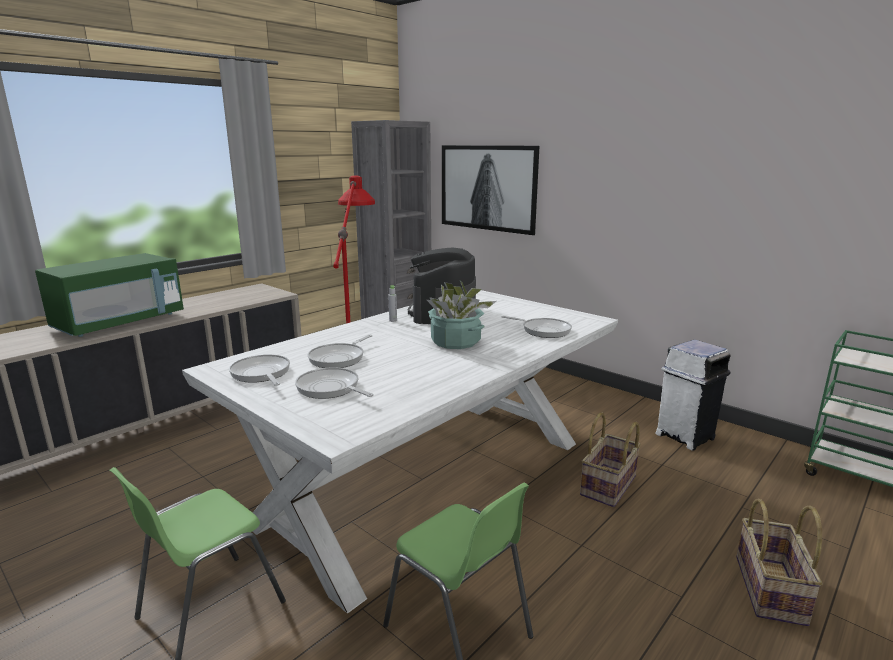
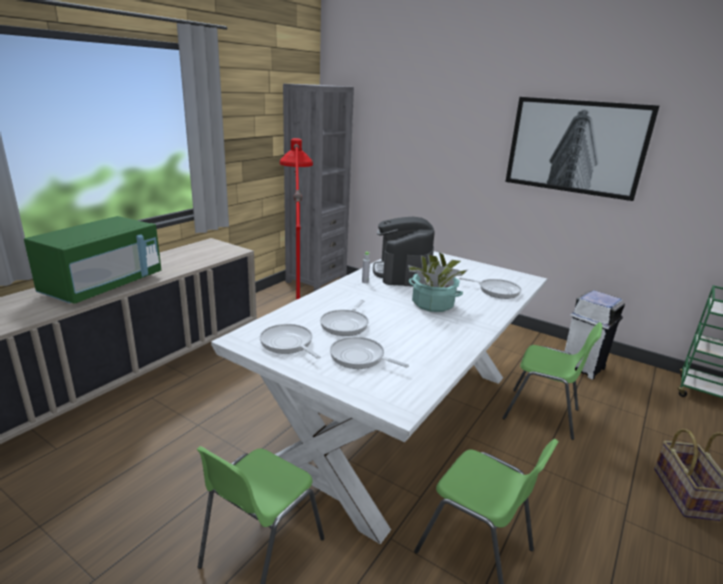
camera: 10 degrees left, 5 degrees up
(487, 188) = (406, 151): picture -> picture (575, 147)
(609, 486) = (542, 414): basket -> green chair

